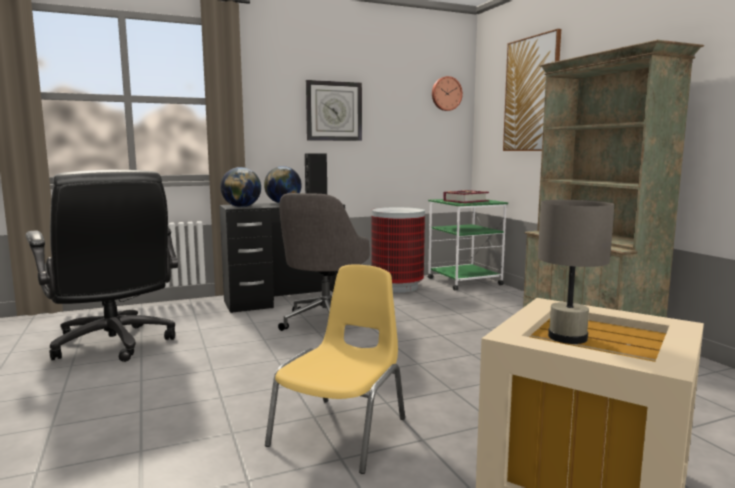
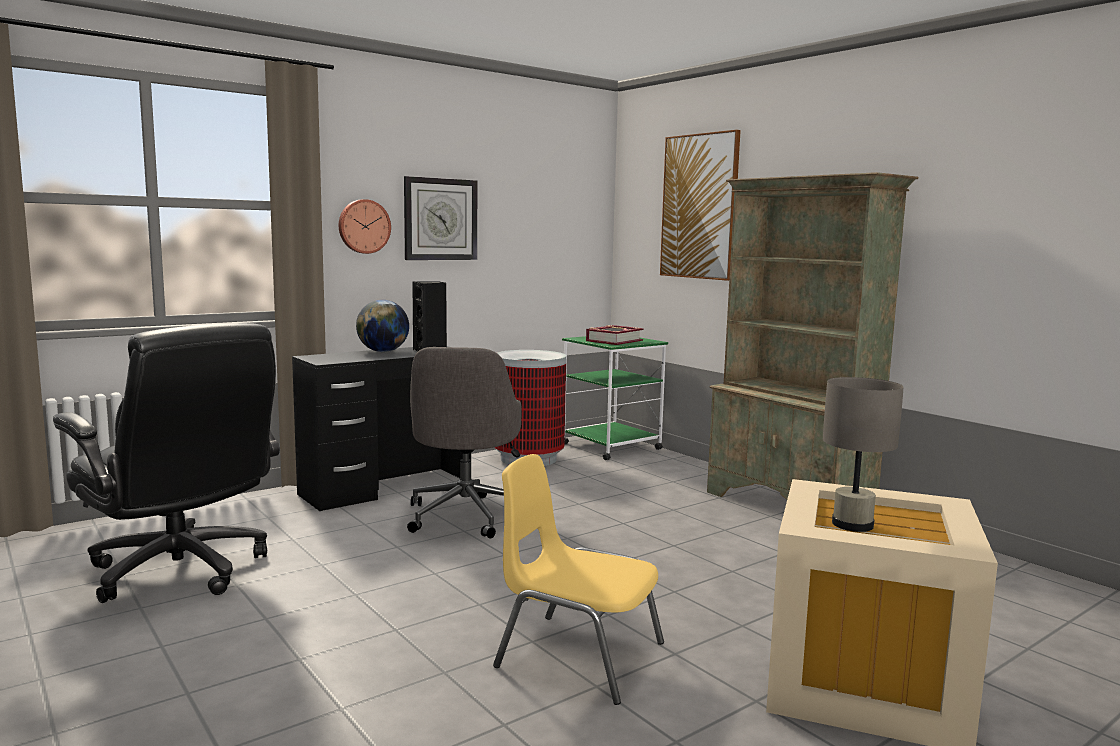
camera: 15 degrees left, 0 degrees up
(241, 207) = (333, 360): globe -> none
(341, 431) = (577, 655): yellow chair -> yellow chair turned 75 degrees counterclockwise
(446, 93) = (581, 195): wall clock -> wall clock (363, 226)

